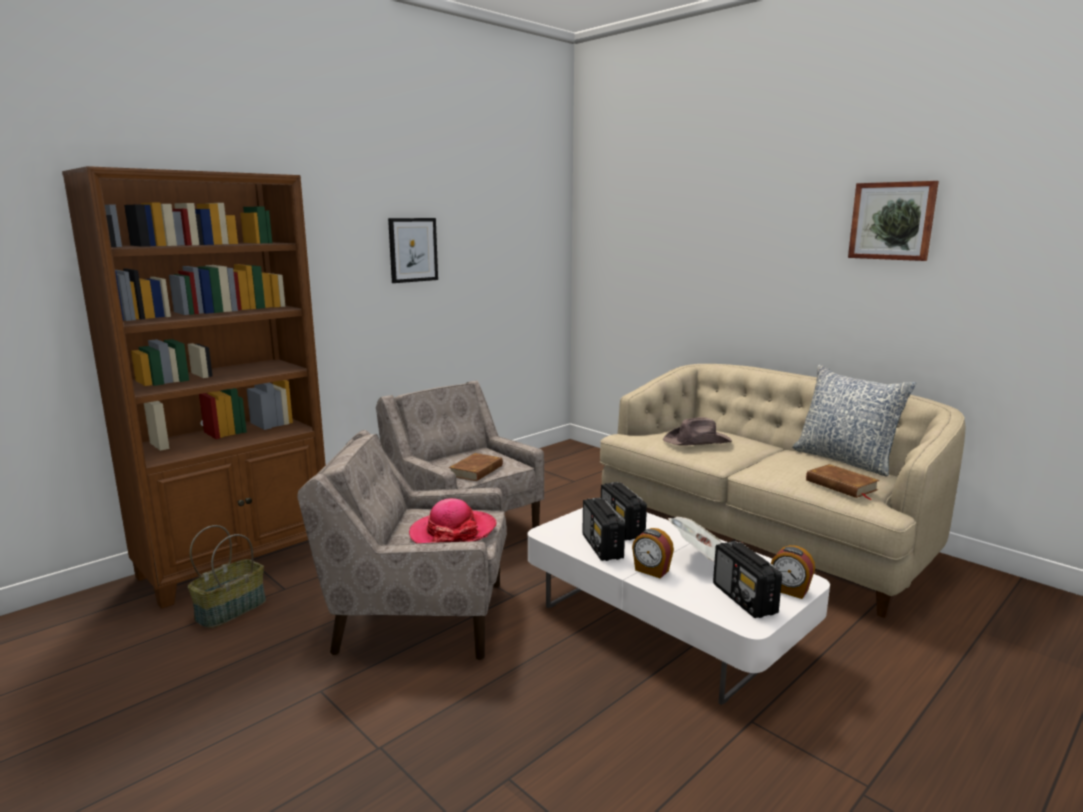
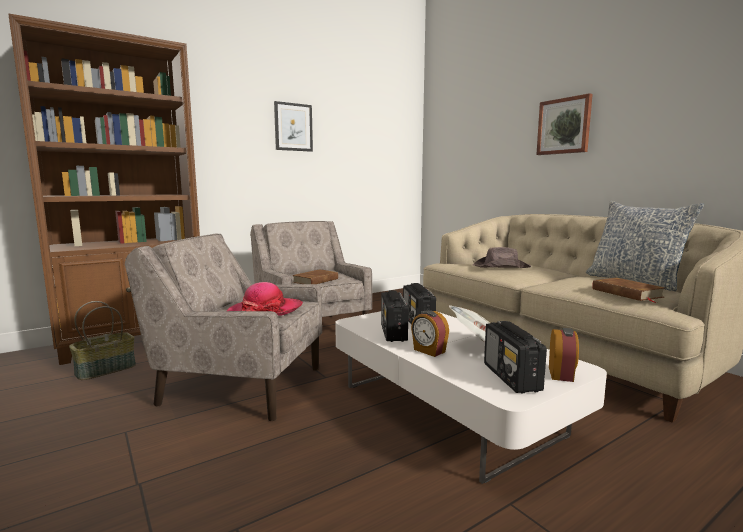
camera: 10 degrees right, 5 degrees down
(789, 590) = (561, 374): alarm clock -> alarm clock turned 120 degrees counterclockwise
(892, 221) = (679, 70): picture -> picture (564, 126)

